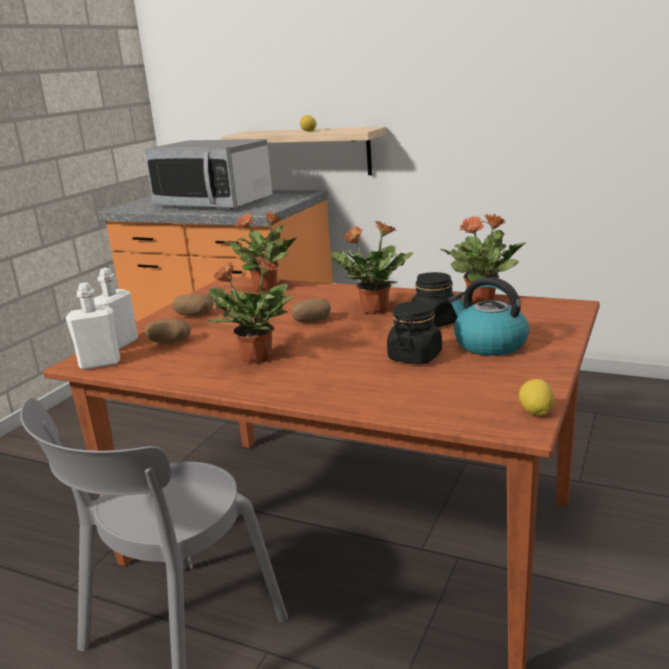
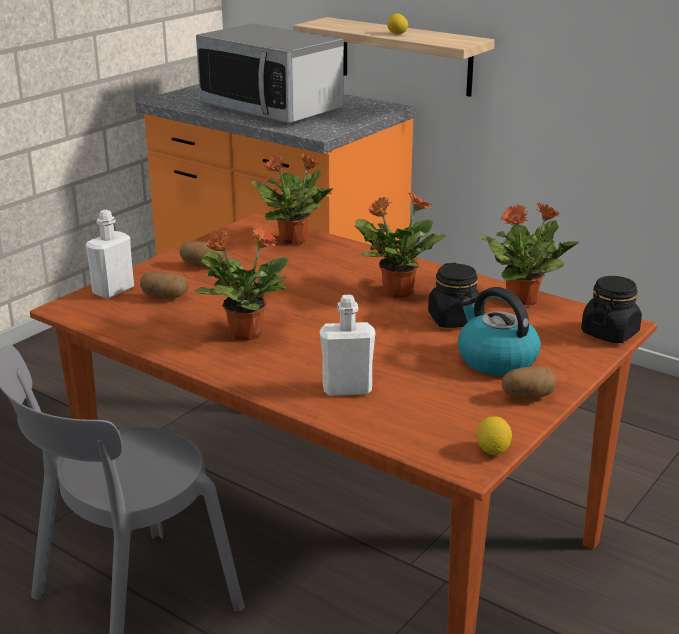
camera: 10 degrees right, 5 degrees up
(100, 363) = (87, 312): white bottle -> white bottle (347, 389)
(312, 321) = (323, 295): potato -> potato (528, 396)
(415, 357) = (408, 361): black jar -> black jar (609, 333)

